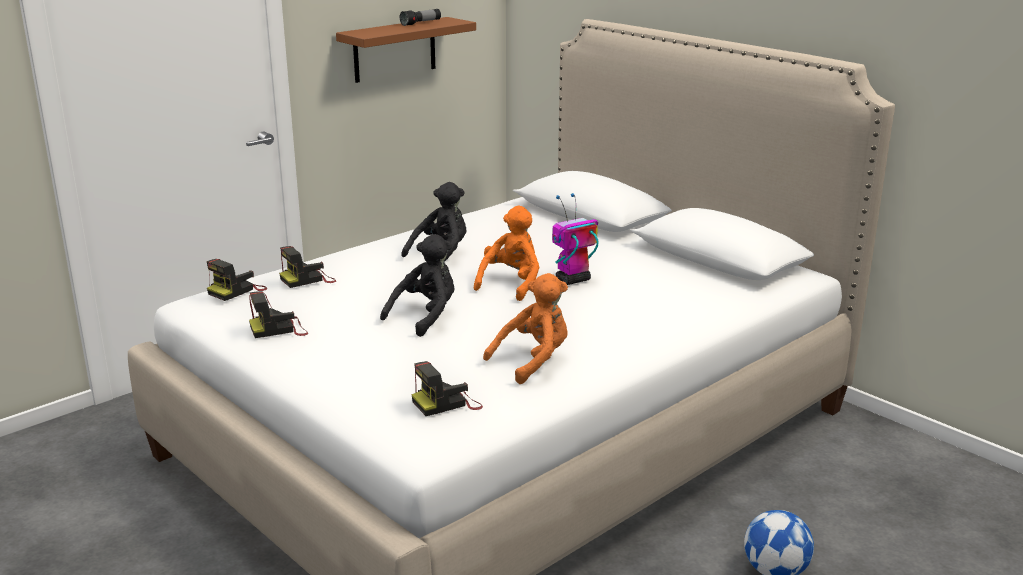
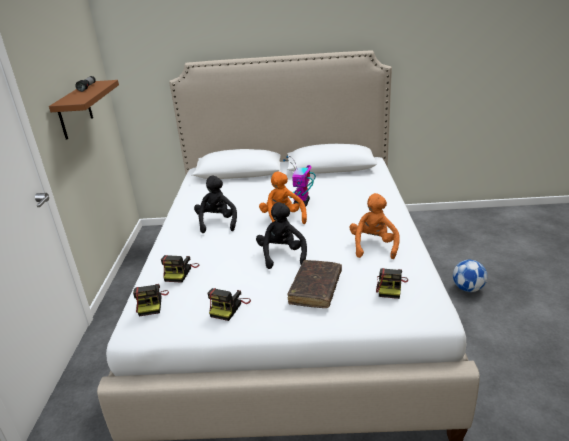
camera: 45 degrees left, 5 degrees up
(377, 361) = (315, 289): none -> brown book

